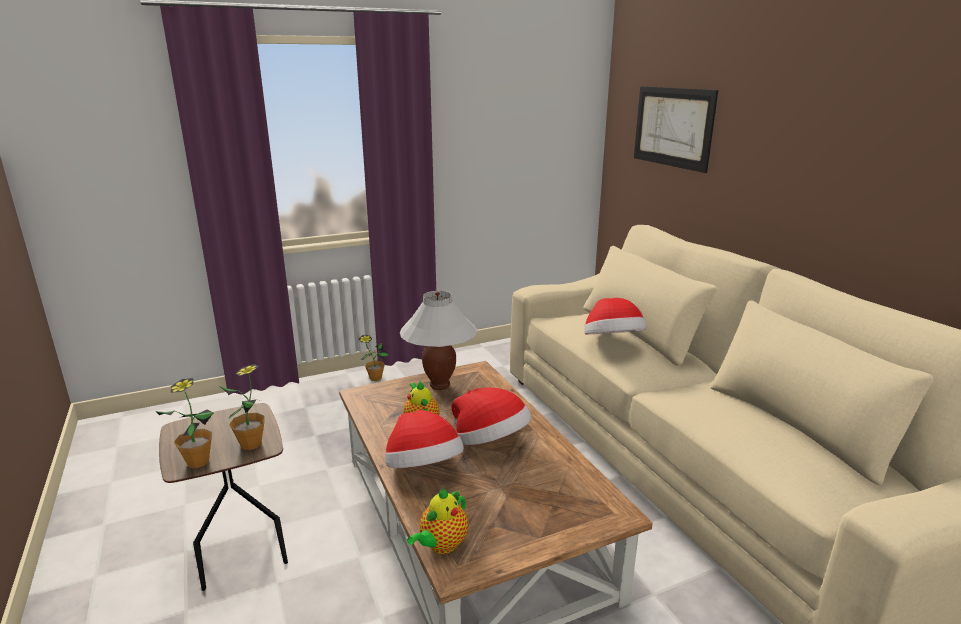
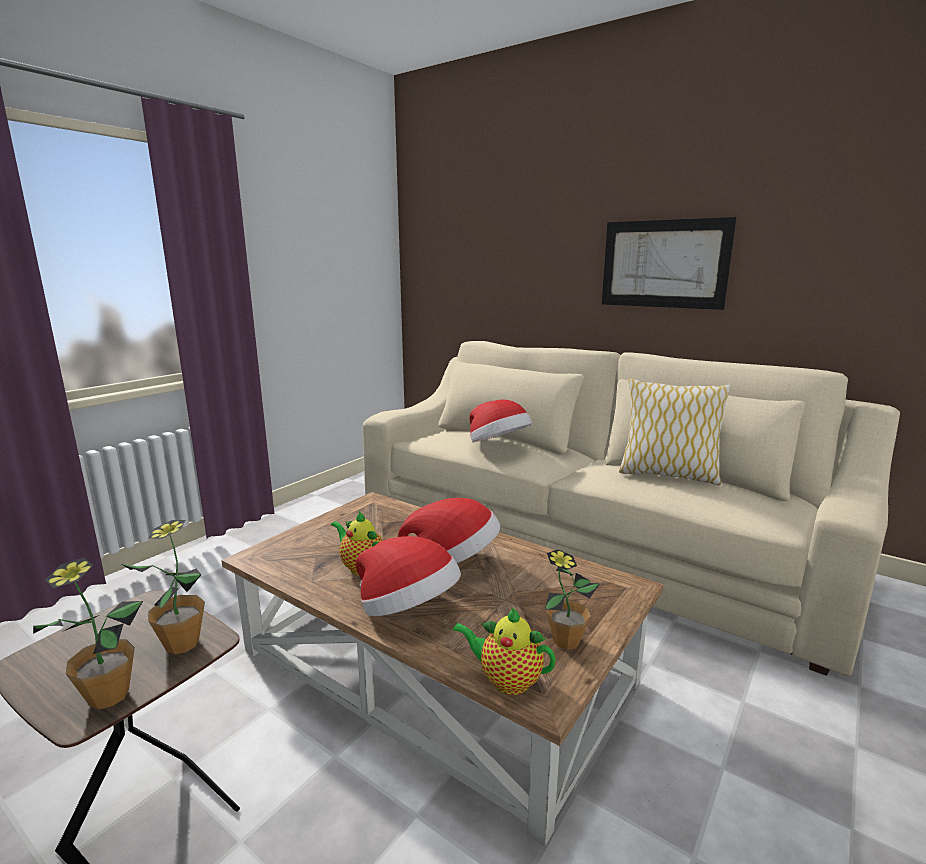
camera: 30 degrees left, 5 degrees down
(375, 378) = (210, 553): potted plant -> potted plant (566, 641)
(439, 385) = (344, 524): white table lamp -> none
(441, 545) = (506, 680): teapot -> teapot turned 105 degrees clockwise
(672, 127) = (479, 250): picture -> picture (663, 264)
(754, 417) = (667, 474): none -> pillow

